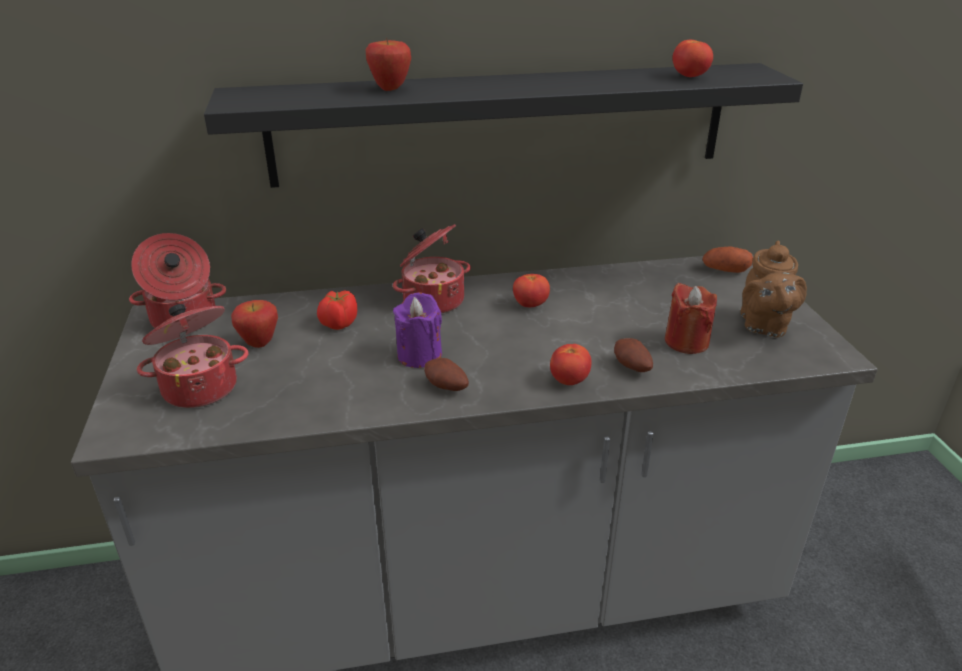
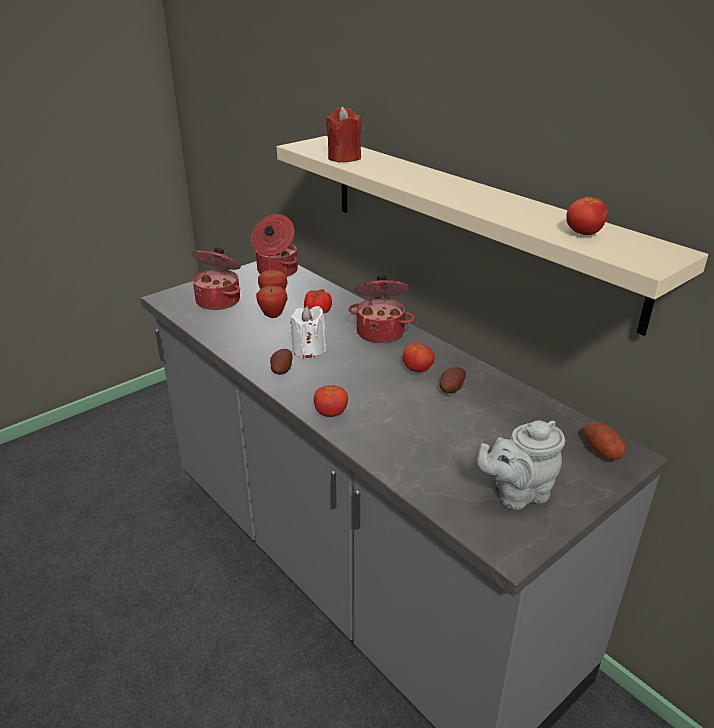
camera: 60 degrees right, 0 degrees up
(390, 89) = (382, 165): apple -> apple (273, 316)
(419, 355) = (308, 350): purple candle -> white candle
(502, 124) = (470, 222): black shelf -> beige shelf
(631, 367) = (374, 436): potato -> potato (450, 388)
(686, 342) = (440, 455): red candle -> red candle (344, 158)
(763, 326) = (517, 493): brown teapot -> grey teapot

